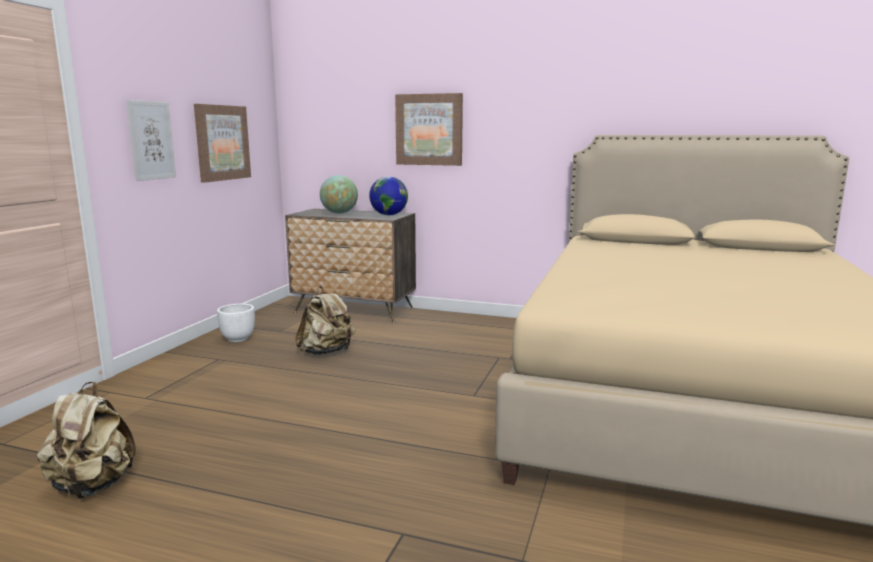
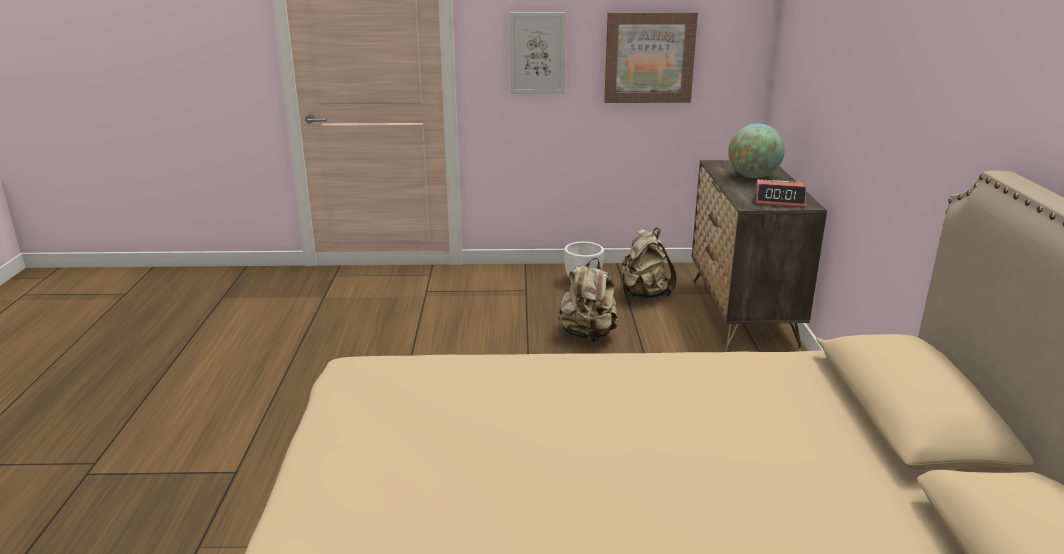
camera: 70 degrees right, 10 degrees up
(92, 486) = (286, 325): beige backpack -> beige backpack (644, 295)
(389, 215) = (779, 200): globe -> alarm clock
(429, 129) = (860, 83): picture -> none

